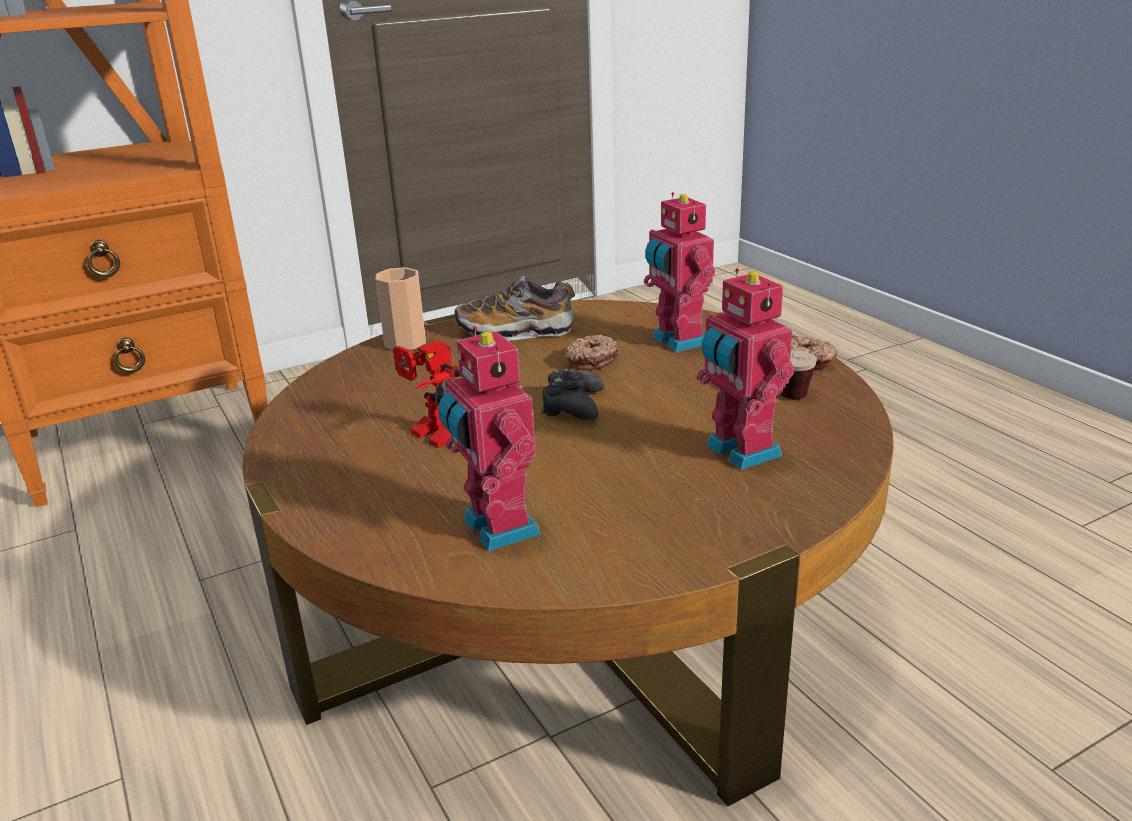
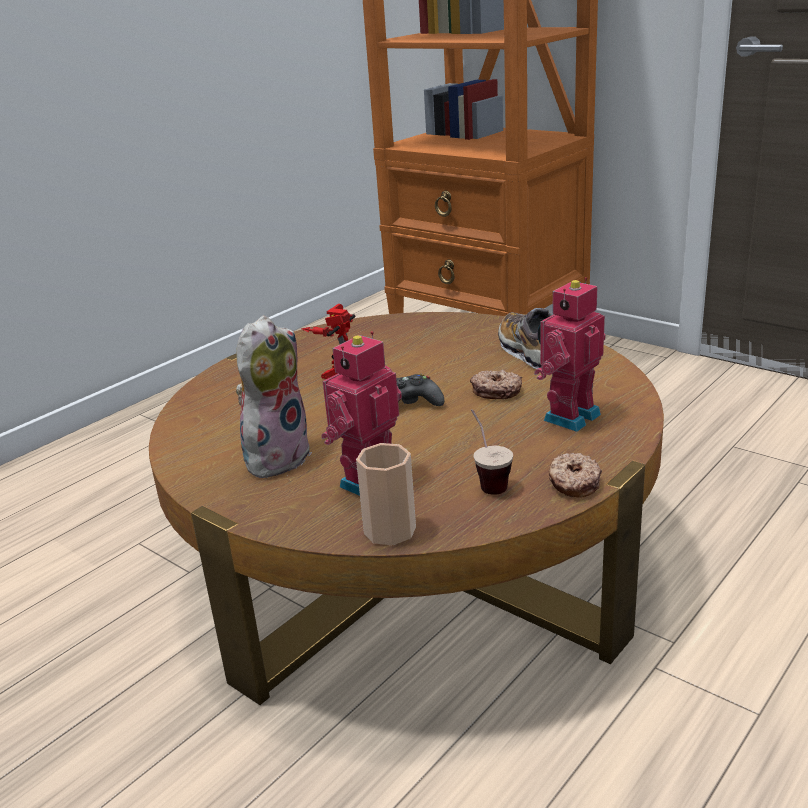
camera: 70 degrees right, 0 degrees up
(405, 343) = (474, 324): cup -> cup (390, 530)
(496, 528) = (228, 421): toy robot -> none
(636, 501) = (276, 456): none -> plush toy

